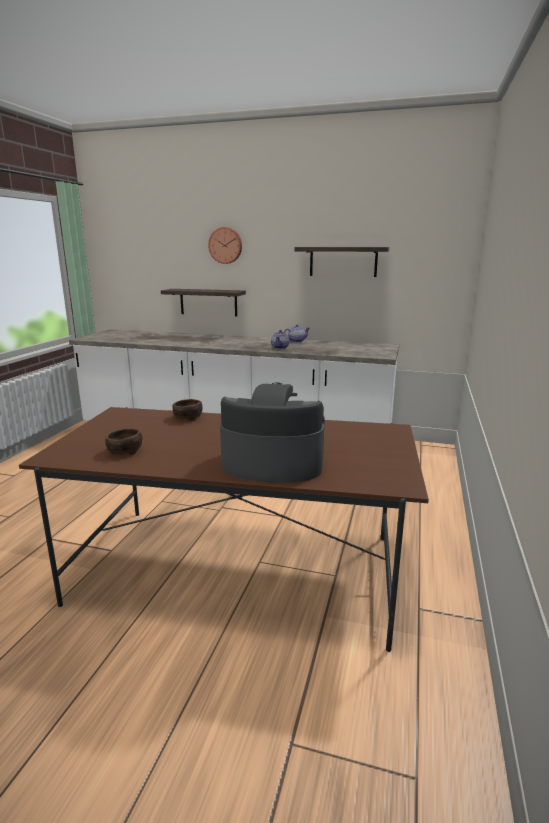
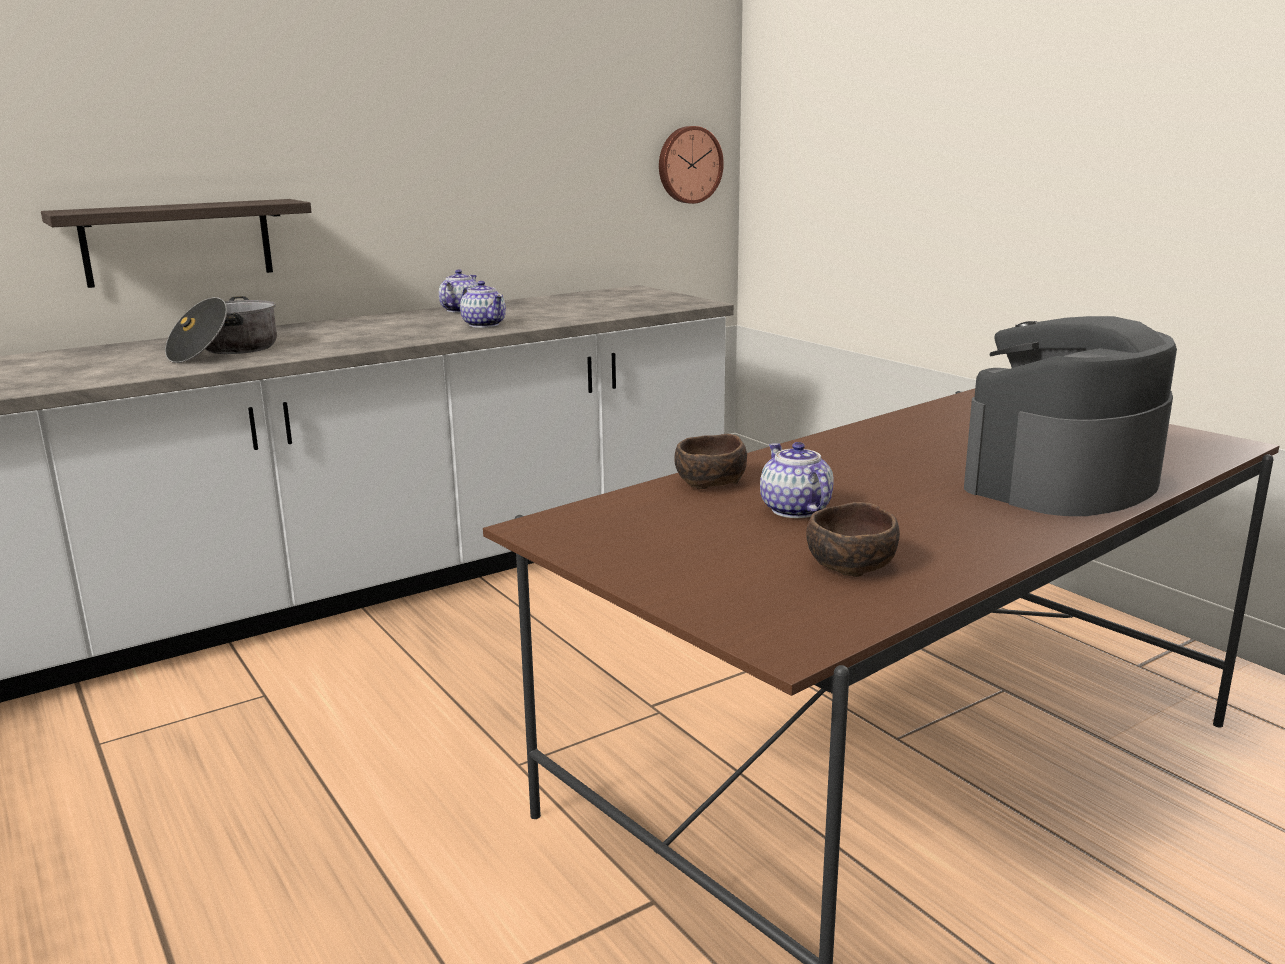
camera: 50 degrees left, 0 degrees up
(172, 433) = (795, 510): none -> teapot
(193, 340) = (225, 351): none -> cooking pot
(225, 245) = (217, 75): wall clock -> wall clock (688, 165)
(343, 261) = (518, 116): shelf -> none

